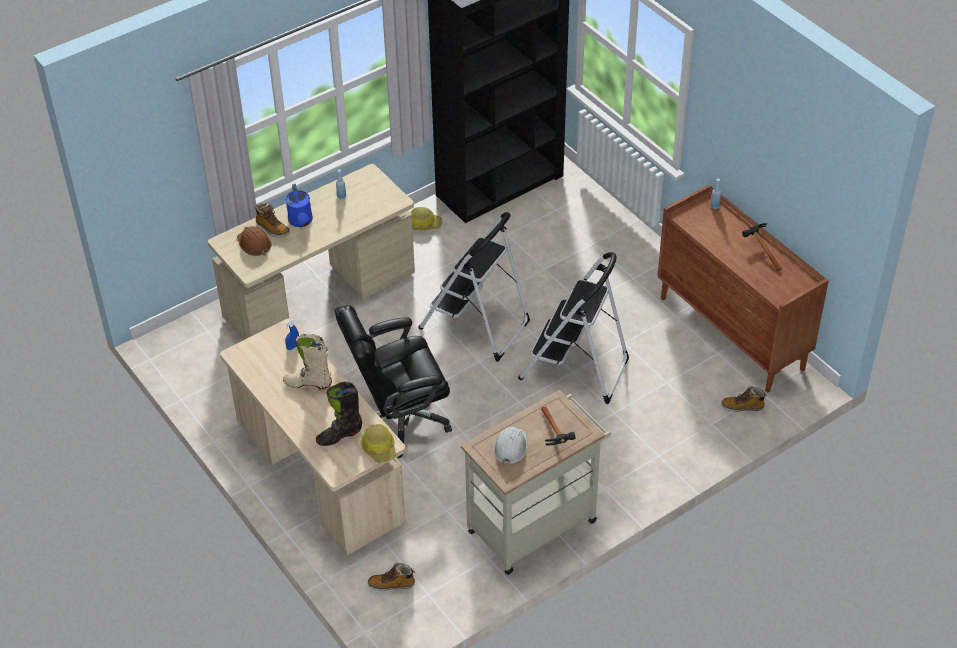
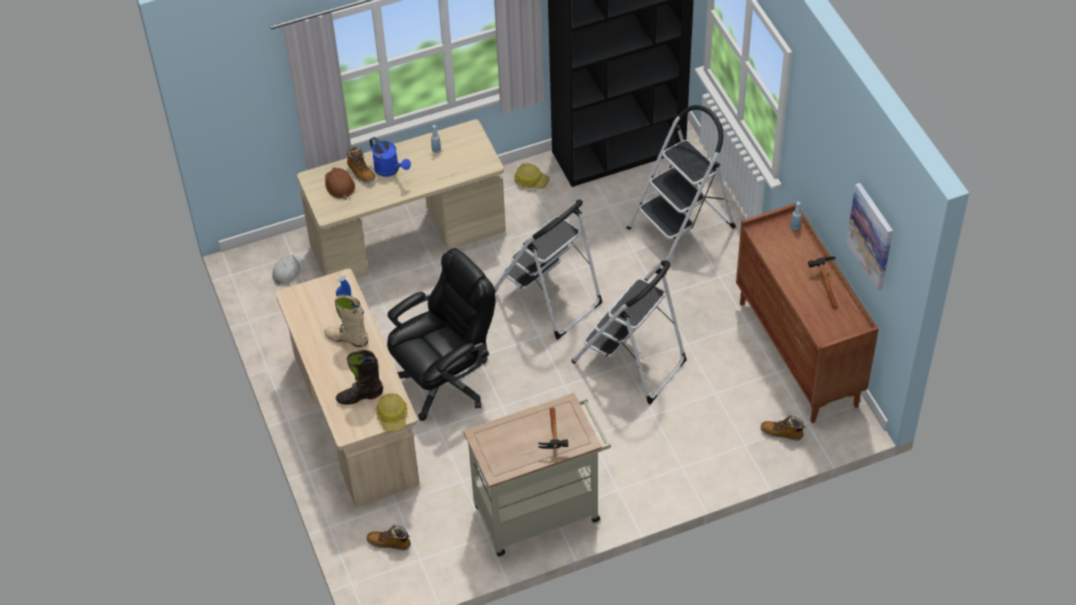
camera: 15 degrees right, 5 degrees up
(301, 222) = (390, 170): blue watering can -> blue watering can turned 45 degrees counterclockwise
(399, 419) = (445, 380): black office chair -> black office chair turned 150 degrees clockwise
(510, 447) = (508, 441): white hard hat -> white hard hat (287, 272)
(584, 240) = (684, 227): none -> step ladder
(812, 187) = (871, 236): none -> picture

